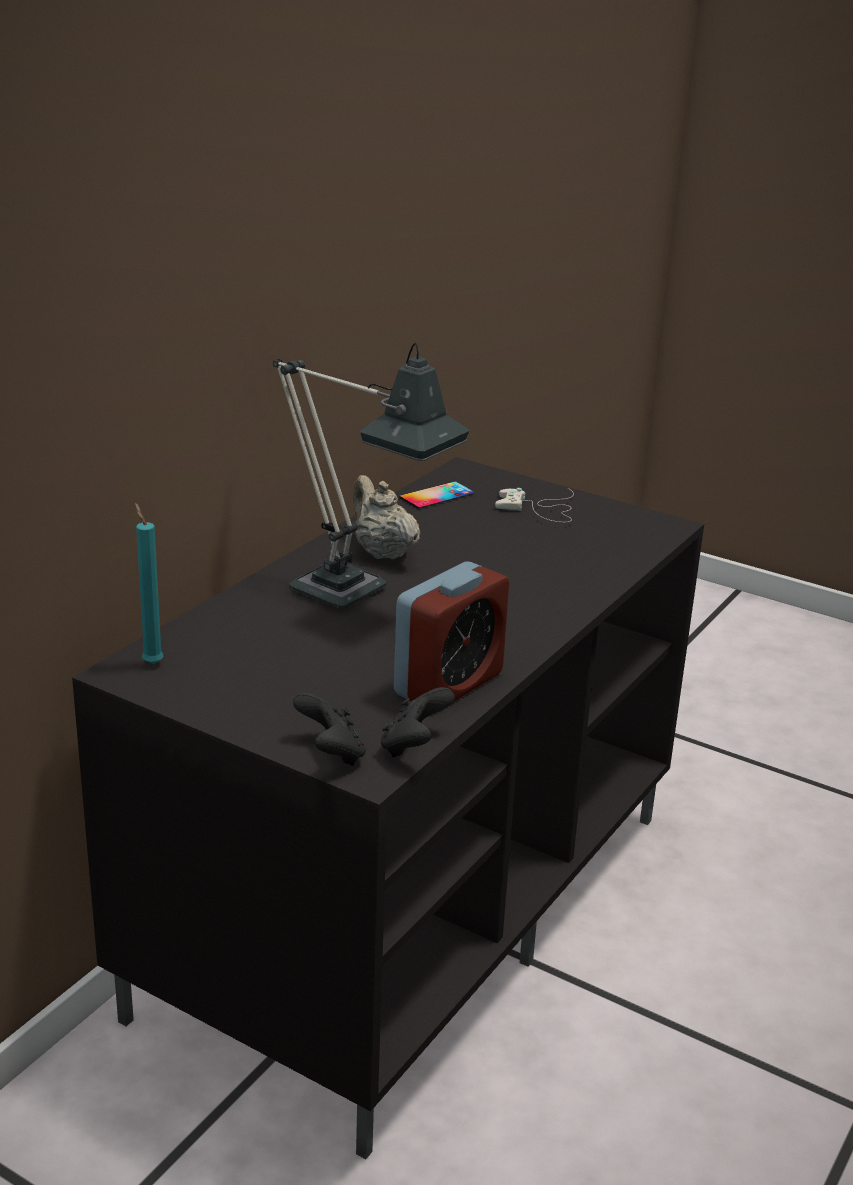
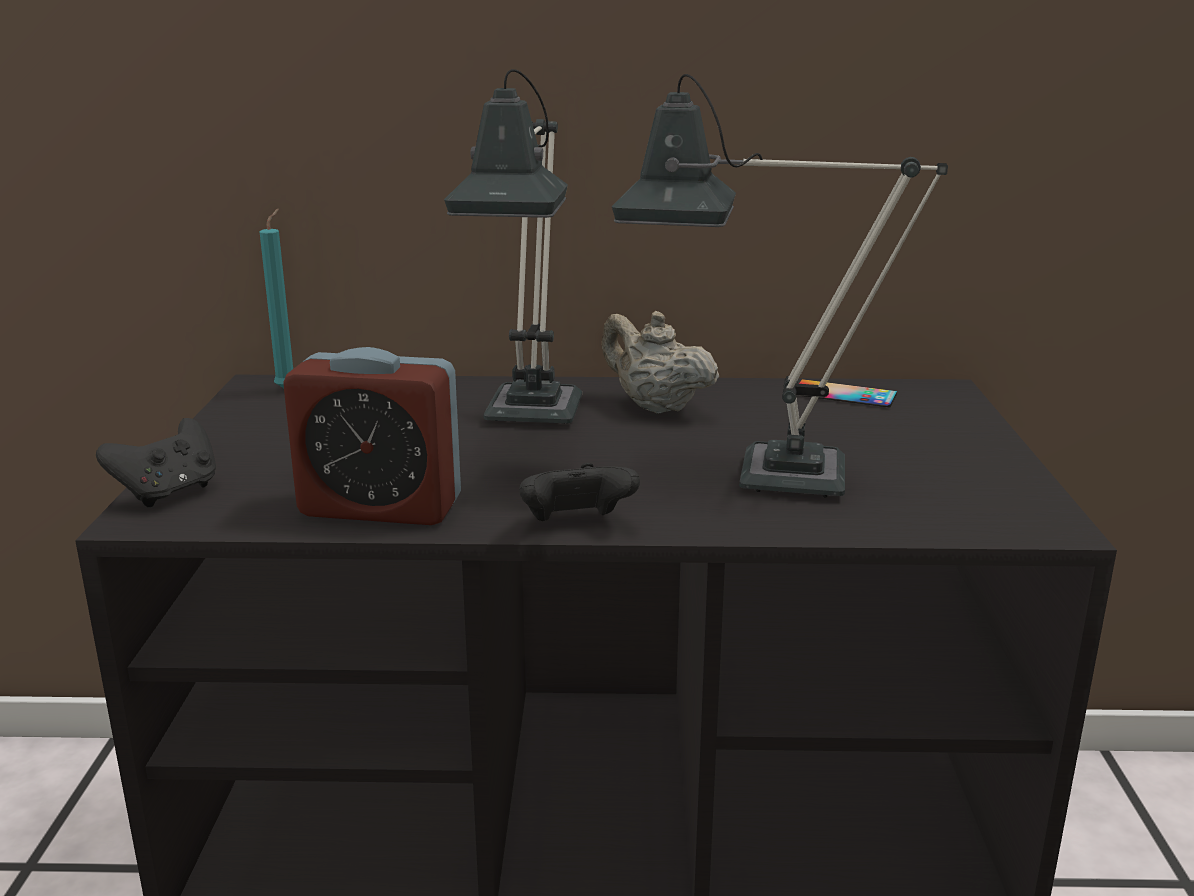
camera: 60 degrees right, 5 degrees down
(382, 552) = (655, 406): beige teapot -> beige teapot turned 75 degrees counterclockwise
(414, 746) = (215, 525): black game controller -> black game controller (576, 525)
(530, 563) = (761, 475): none -> table lamp
(540, 509) = (922, 446): white game controller -> none

